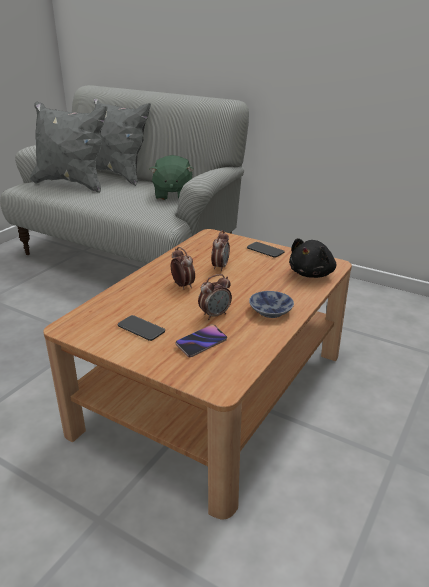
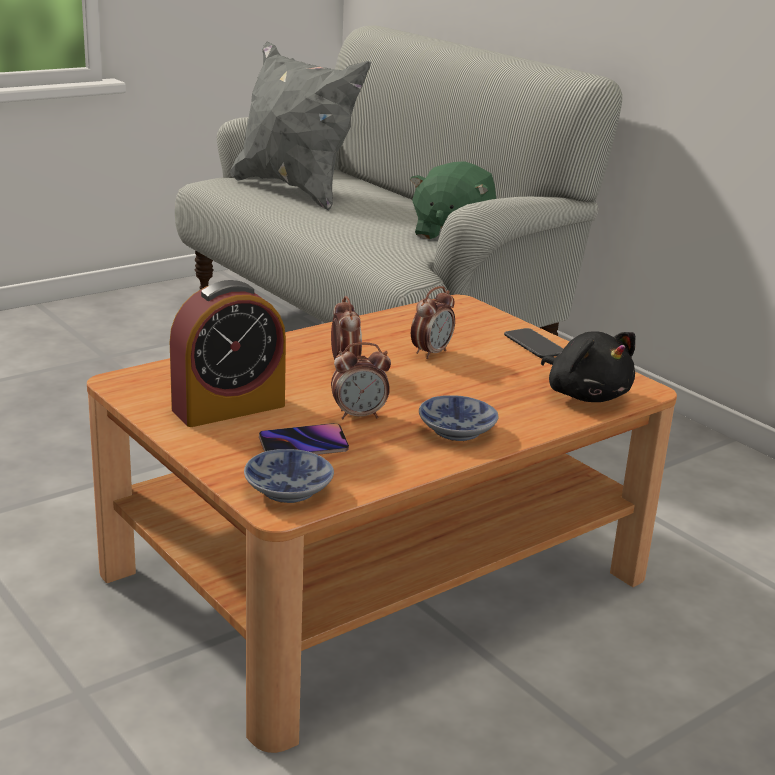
camera: 20 degrees right, 5 degrees down
(118, 175) = (384, 189): grey pillow -> none
(141, 329) = (228, 407): phone -> alarm clock
(214, 374) = (285, 489): none -> bowl
(312, 273) = (586, 395): black plush toy -> black plush toy turned 90 degrees counterclockwise

